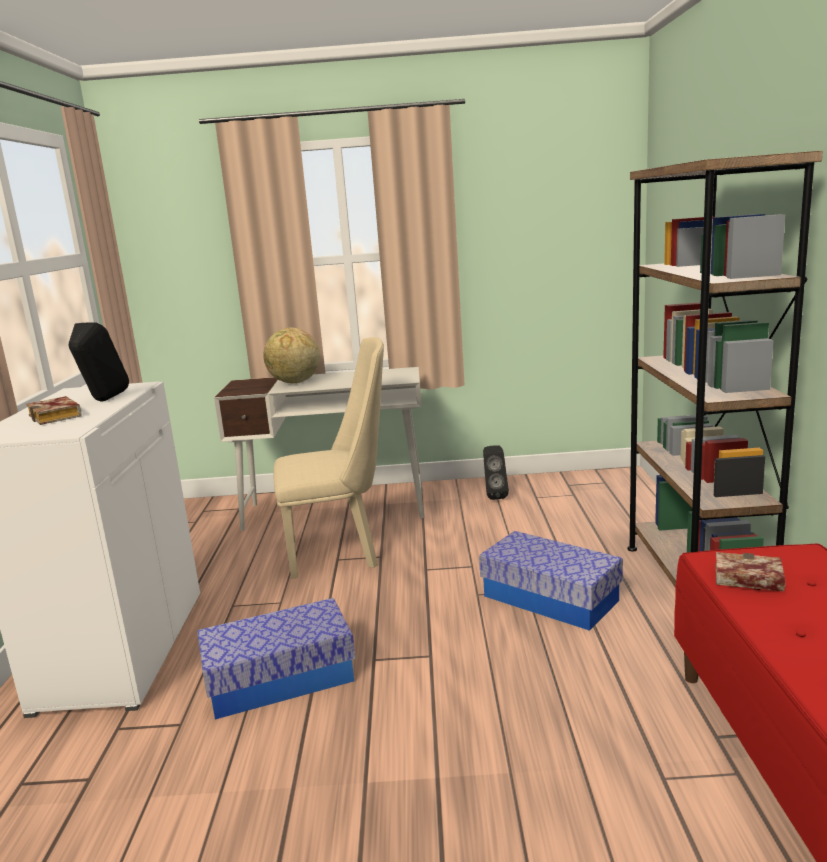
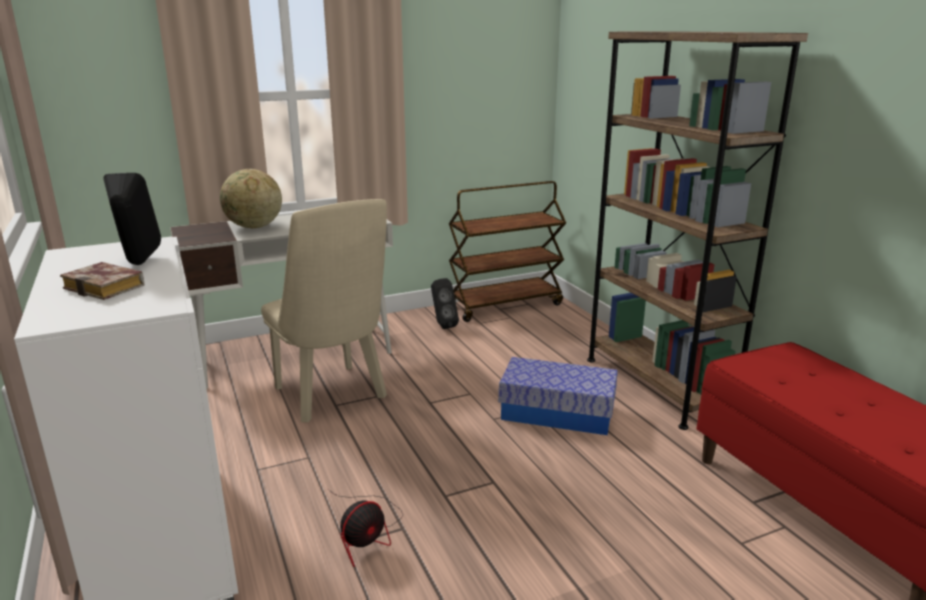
camera: 25 degrees left, 5 degrees up
(280, 679) = (367, 533): storage box -> fan
(341, 552) = (334, 396): beige chair -> beige chair turned 90 degrees clockwise
(577, 481) = (505, 305): none -> brown cart
(745, 579) = (771, 376): book -> none

